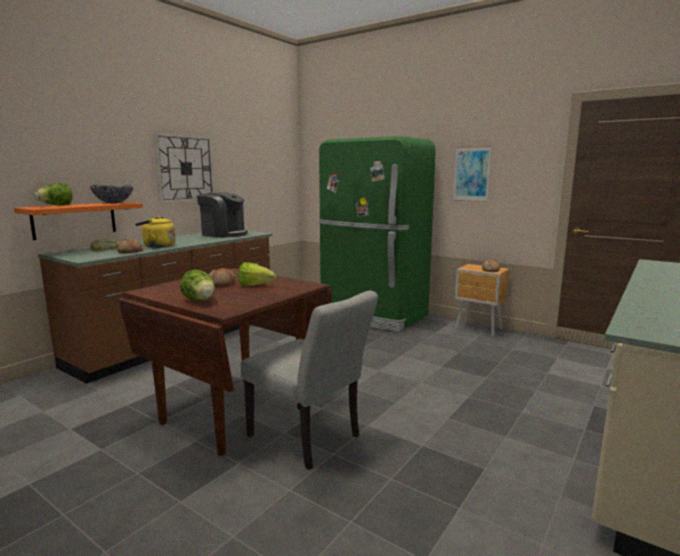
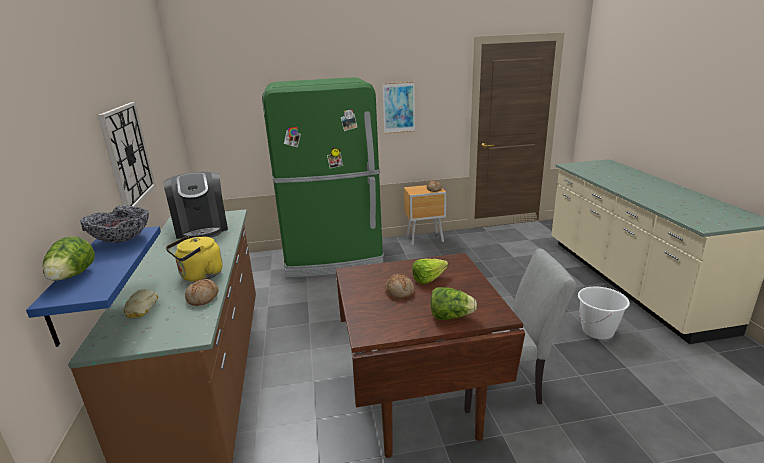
camera: 45 degrees left, 10 degrees up
(75, 220) = (78, 286): orange shelf -> blue shelf
(224, 234) = (202, 228): coffee machine -> coffee machine turned 90 degrees clockwise
(500, 466) = (597, 331): none -> white bucket

